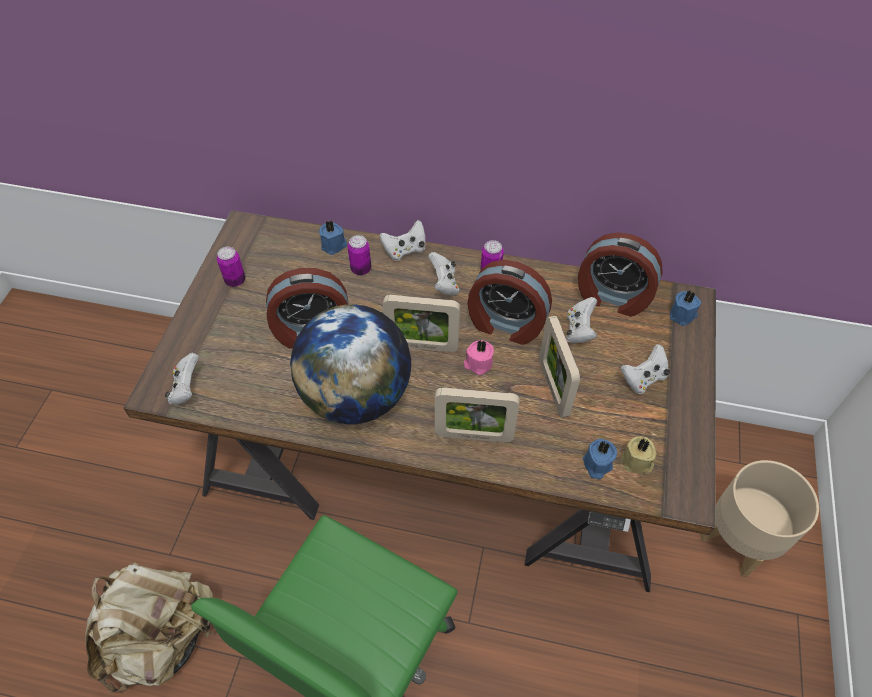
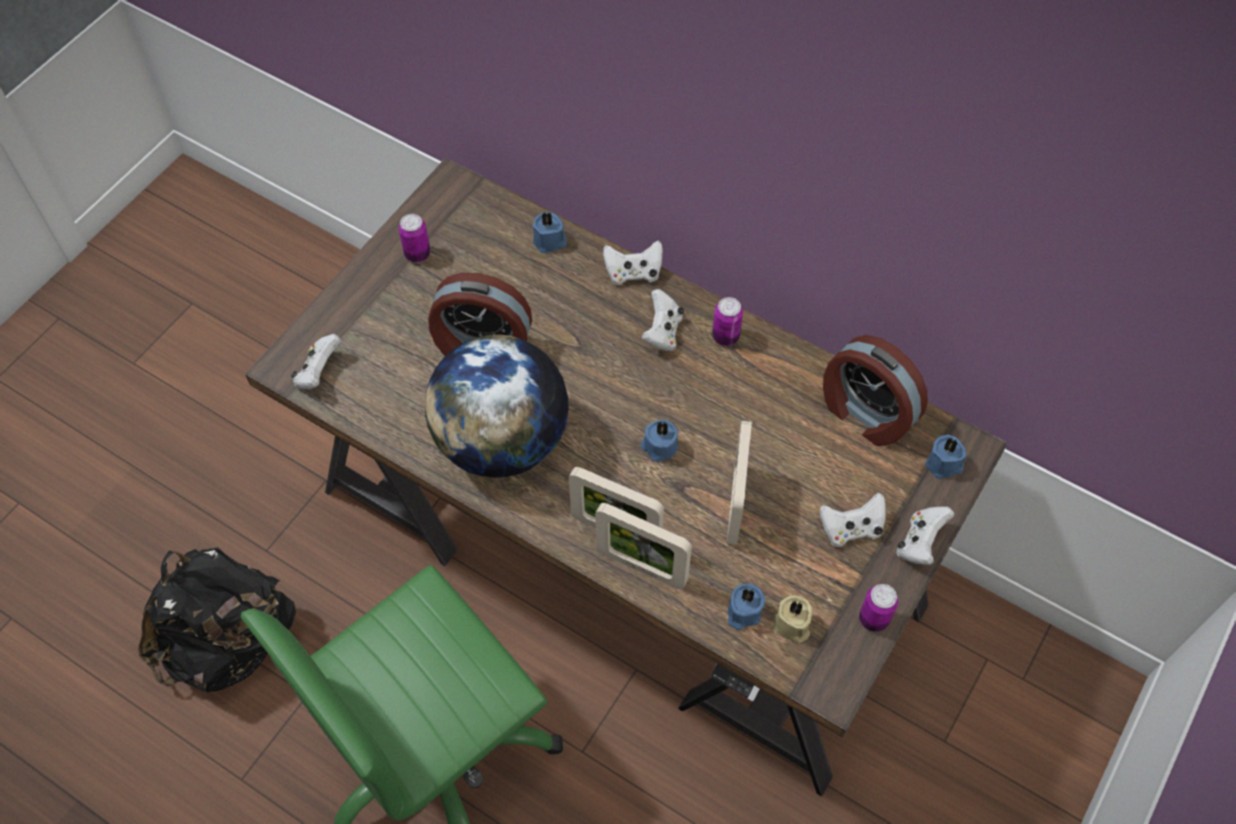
camera: 20 degrees right, 5 degrees up
(163, 638) = (231, 643): beige backpack -> black backpack
(361, 269) = (570, 282): can -> can (873, 619)
(422, 346) = (602, 404): picture frame -> picture frame (641, 567)
(478, 363) = (659, 446): pink candle -> blue candle
(505, 324) = (714, 408): alarm clock -> none
(579, 330) = (801, 443): white game controller -> white game controller (919, 543)
(739, 541) = (970, 776): beige planter -> none

